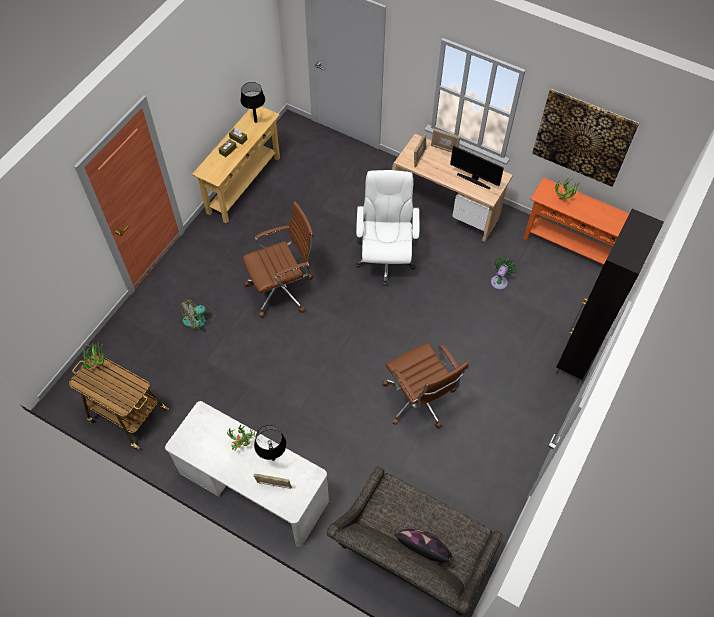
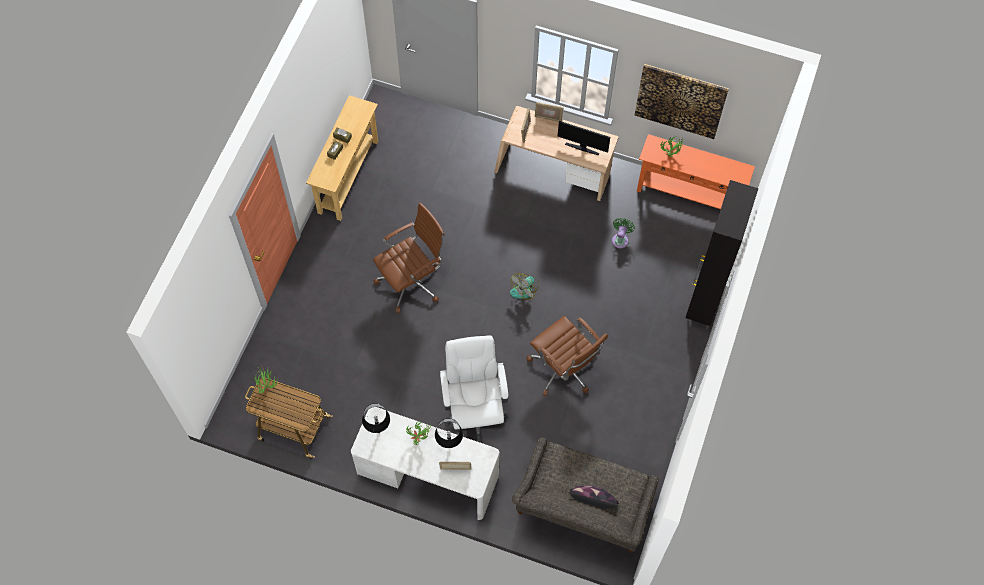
camera: 10 degrees left, 5 degrees up
(199, 318) = (338, 323): fan -> fan (525, 288)
(255, 121) = (355, 115): black table lamp -> black table lamp (378, 431)
(385, 258) = (506, 233): white office chair -> white office chair (474, 409)

